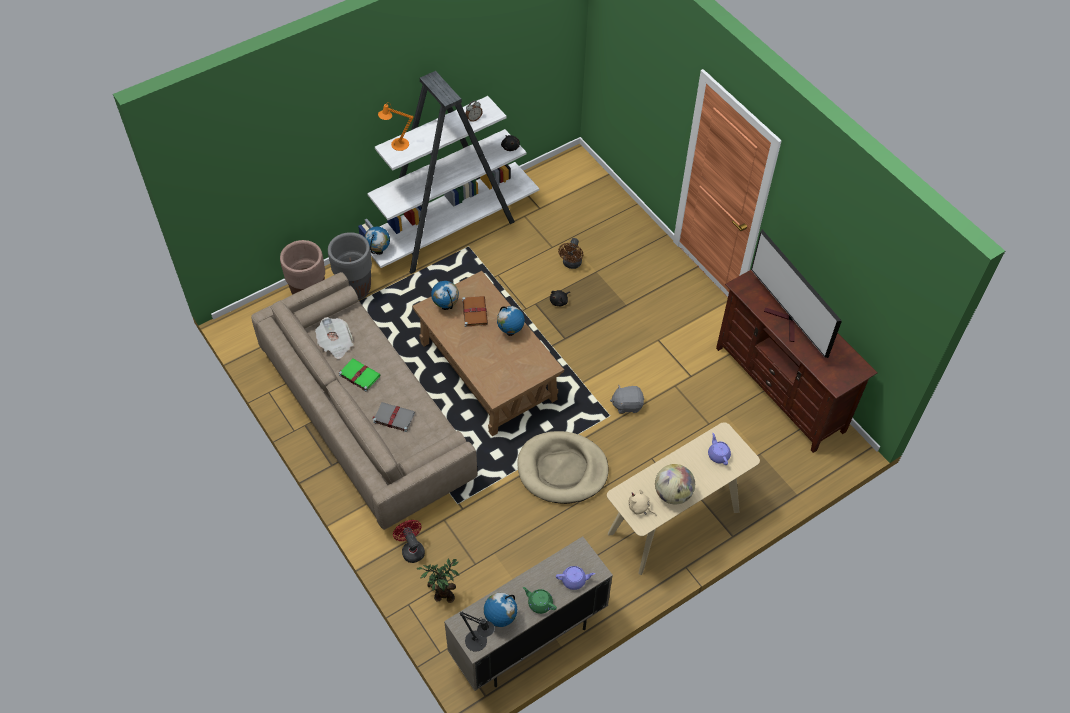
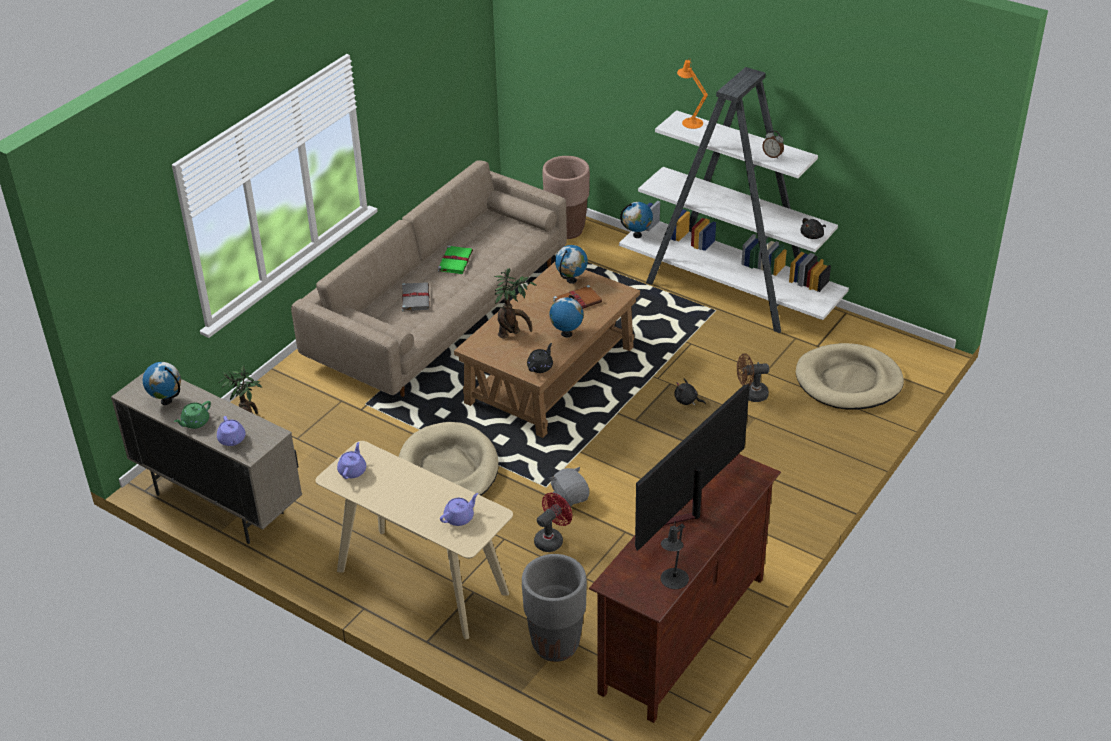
camera: 70 degrees right, 15 degrees down
(335, 344) = (485, 235): newspaper -> none
(355, 290) = (597, 254): grey planter -> grey planter (555, 645)
(411, 549) = (296, 389): red fan -> red fan (551, 539)
(478, 643) = (135, 394): black table lamp -> black table lamp (673, 582)
(491, 365) = (512, 333): none -> potted plant
(539, 603) = (195, 422): green teapot -> green teapot turned 150 degrees counterclockwise
(541, 361) = (540, 367): none -> black teapot
(584, 208) = (848, 381): none -> beige dog bed
(640, 507) = (352, 470): beige plush toy -> purple teapot
(673, 494) = (384, 492): globe -> none

